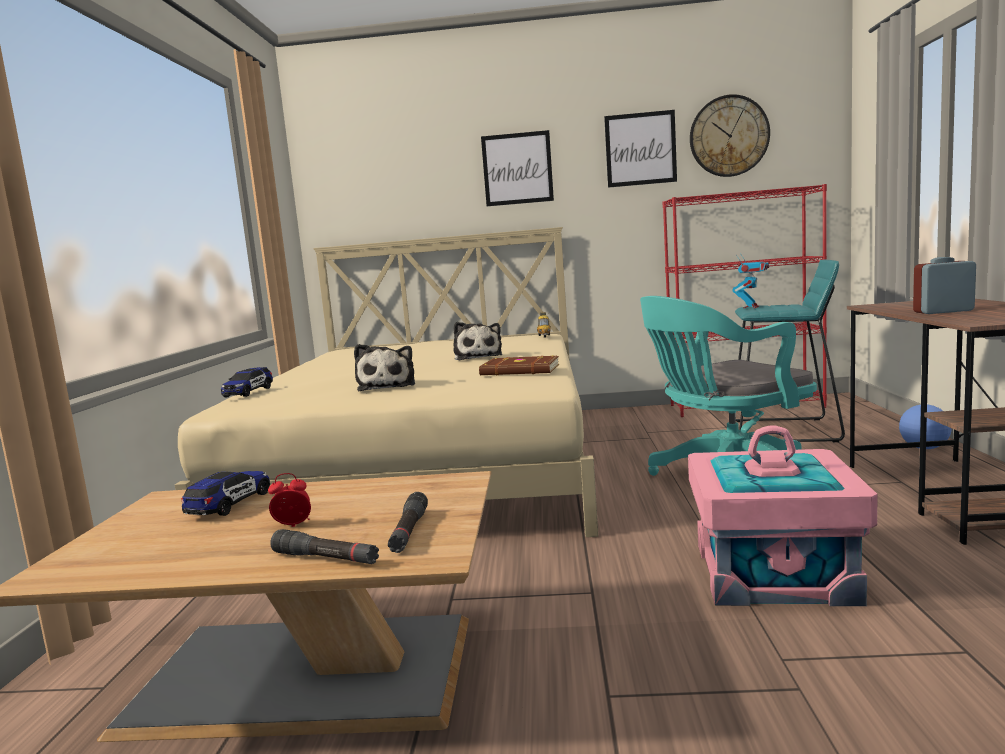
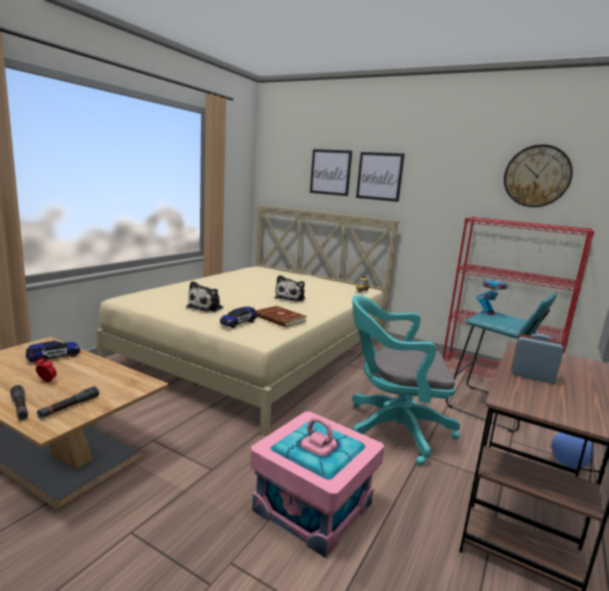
camera: 25 degrees right, 5 degrees up
(248, 392) = (150, 290): toy car -> toy car (238, 323)
(640, 149) = (465, 176): picture -> picture (330, 172)

